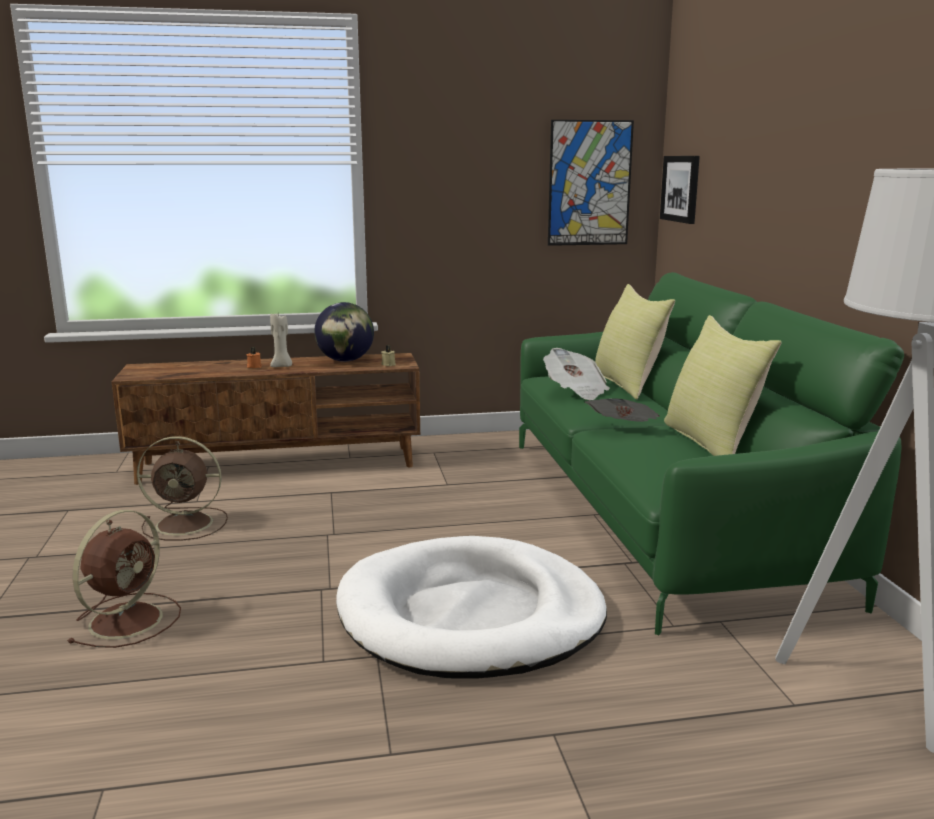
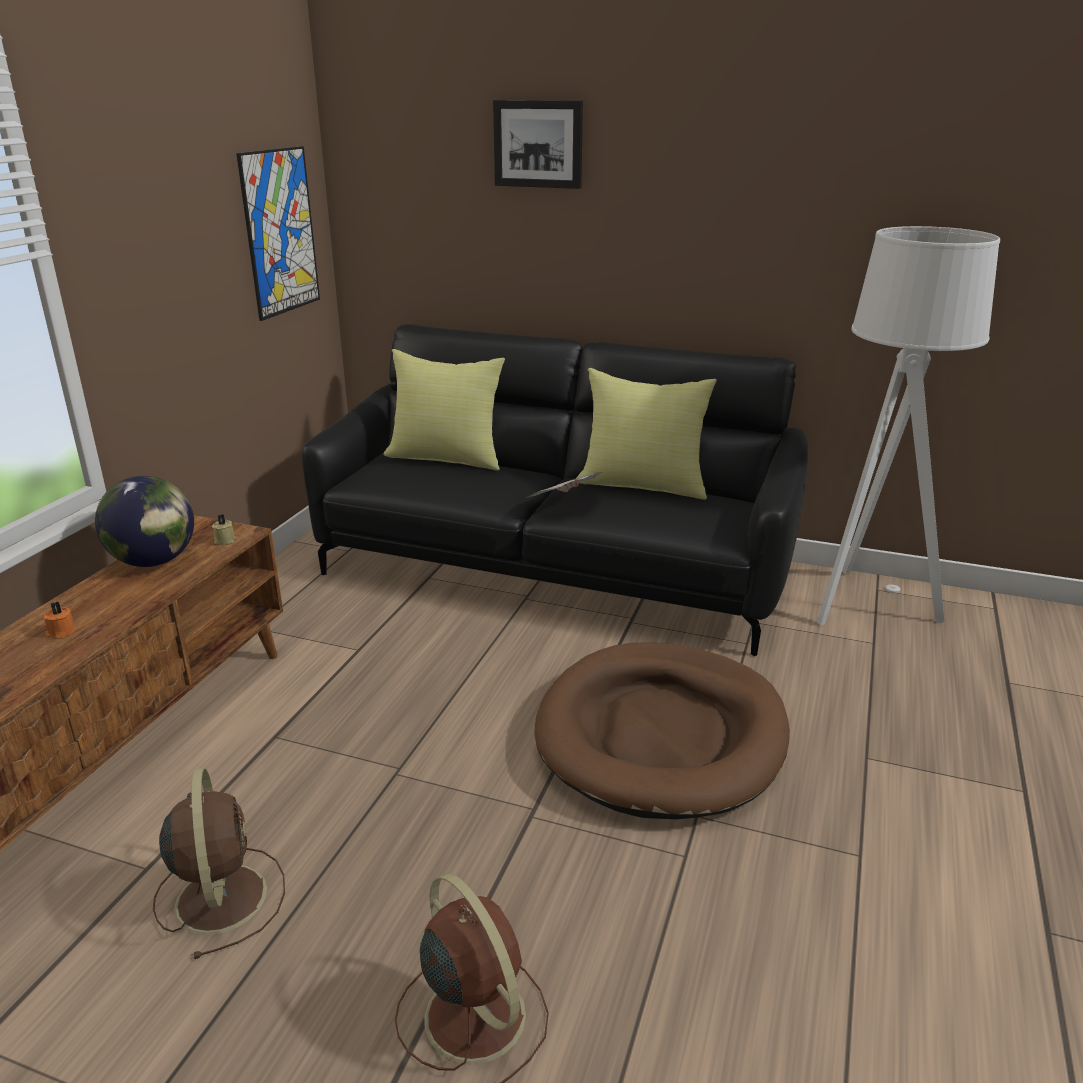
camera: 60 degrees left, 10 degrees up
(187, 524) = (221, 895): brown fan -> brown fan turned 45 degrees counterclockwise
(282, 366) = (101, 610): beige candle -> none
(471, 615) = (661, 734): white dog bed -> brown dog bed
(575, 391) = (441, 484): newspaper -> none
(657, 512) = (554, 569): green sofa -> black sofa
(681, 188) = (386, 228): picture -> picture (538, 144)

